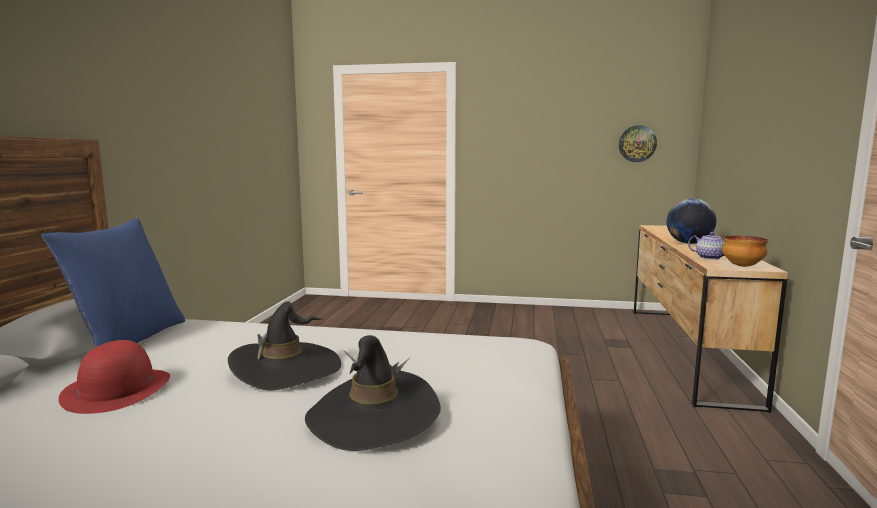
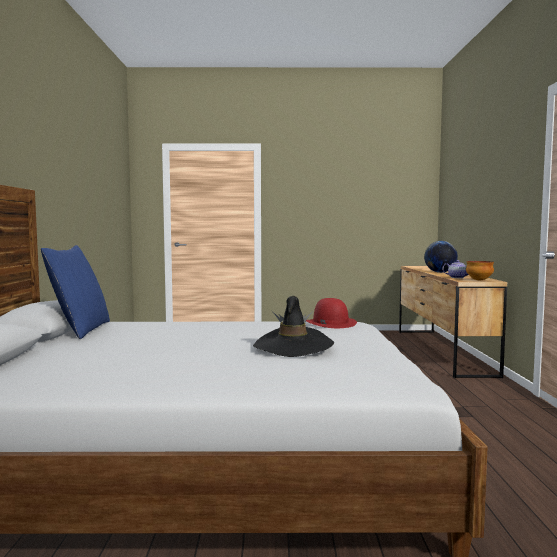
camera: 10 degrees left, 5 degrees down
(117, 389) = (110, 347): red hat -> red hat (330, 323)
(286, 368) = (213, 336): black hat -> none
(637, 143) = (396, 206): wall clock -> none

